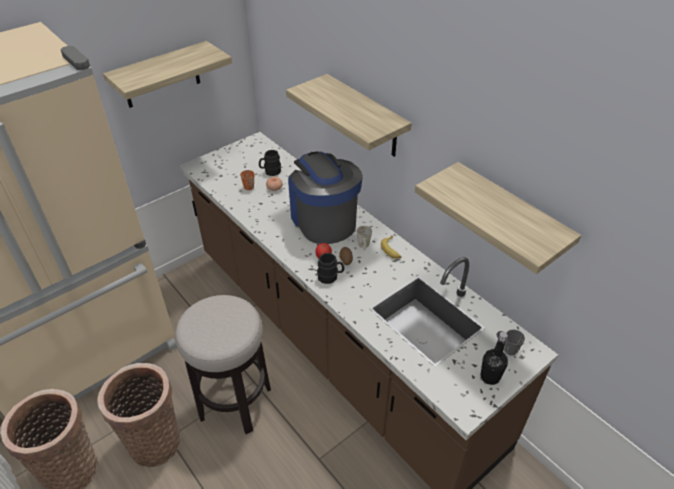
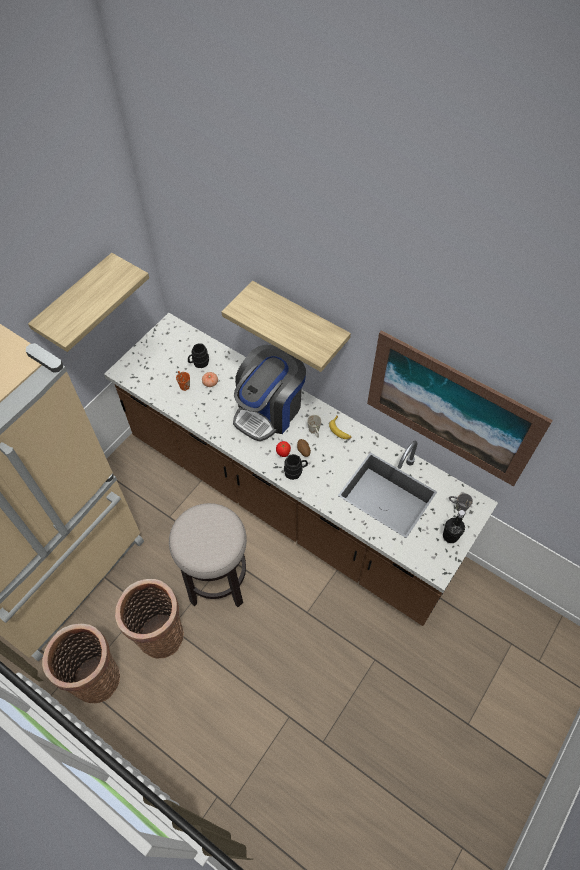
camera: 15 degrees left, 15 degrees up
(323, 219) = (269, 410): coffee machine -> coffee machine turned 105 degrees counterclockwise
(509, 217) = (450, 409): shelf -> picture

